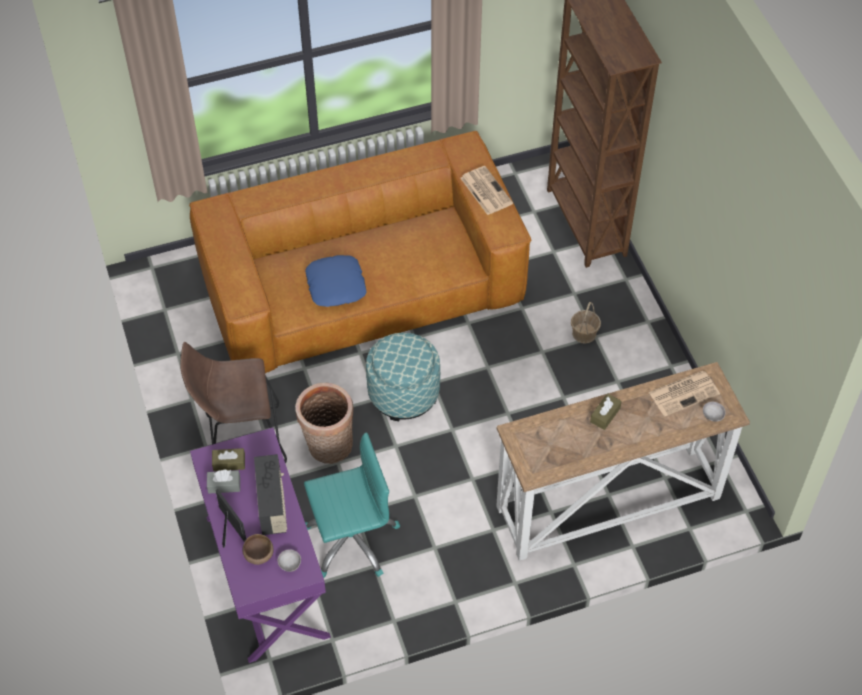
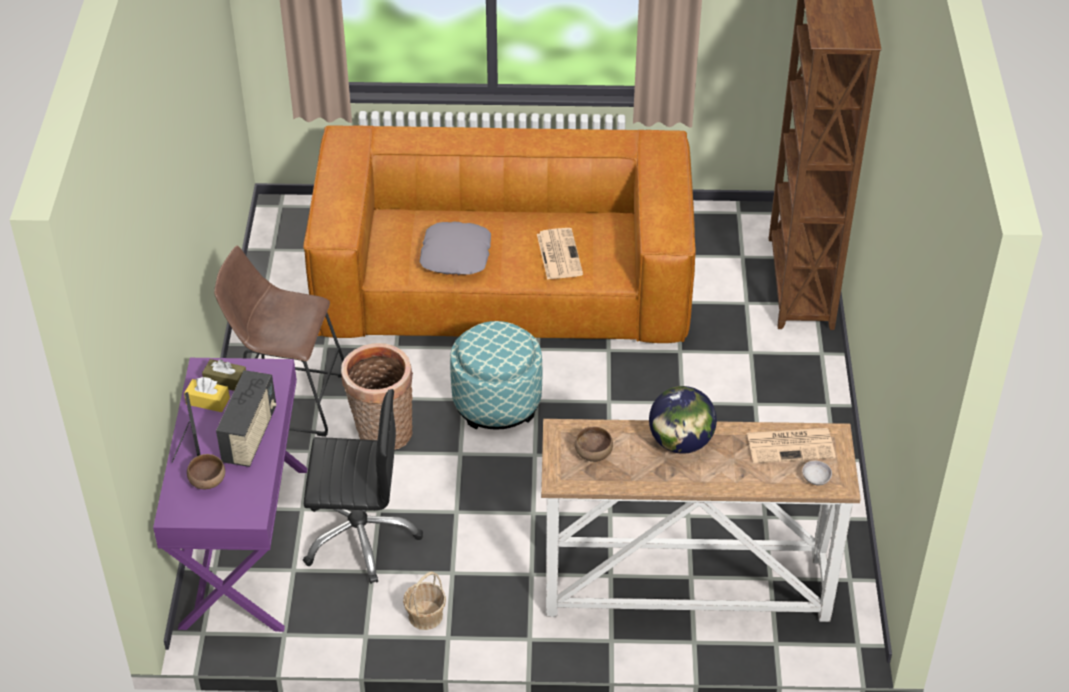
camera: 20 degrees right, 10 degrees down
(224, 485) = (208, 401): grey tissue box -> yellow tissue box
(290, 564) = (237, 500): grey bowl -> none
(336, 285) = (456, 255): blue pillow -> grey pillow
(351, 539) = (360, 536): turquoise office chair -> black office chair
(485, 190) = (665, 191): newspaper -> newspaper (558, 254)
(546, 444) = (592, 453): none -> brown bowl
(584, 333) = (742, 397): basket -> basket (425, 616)
(605, 415) = (680, 442): brown tissue box -> globe

